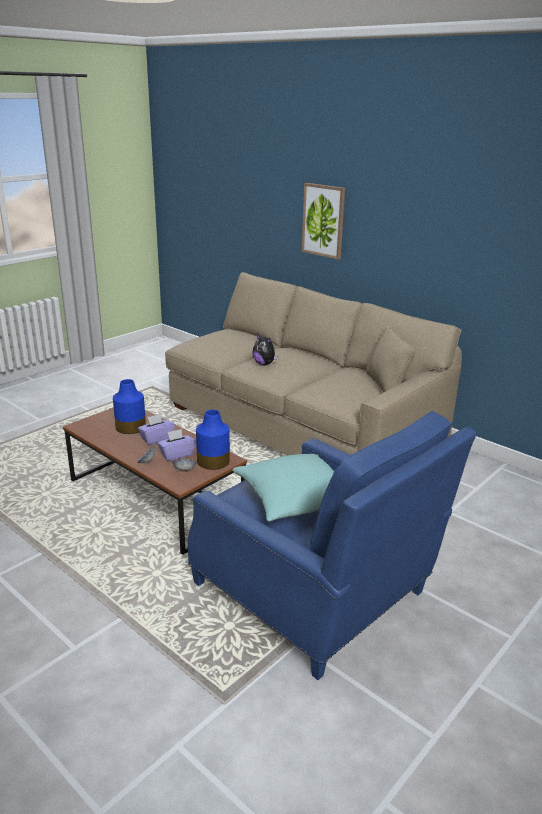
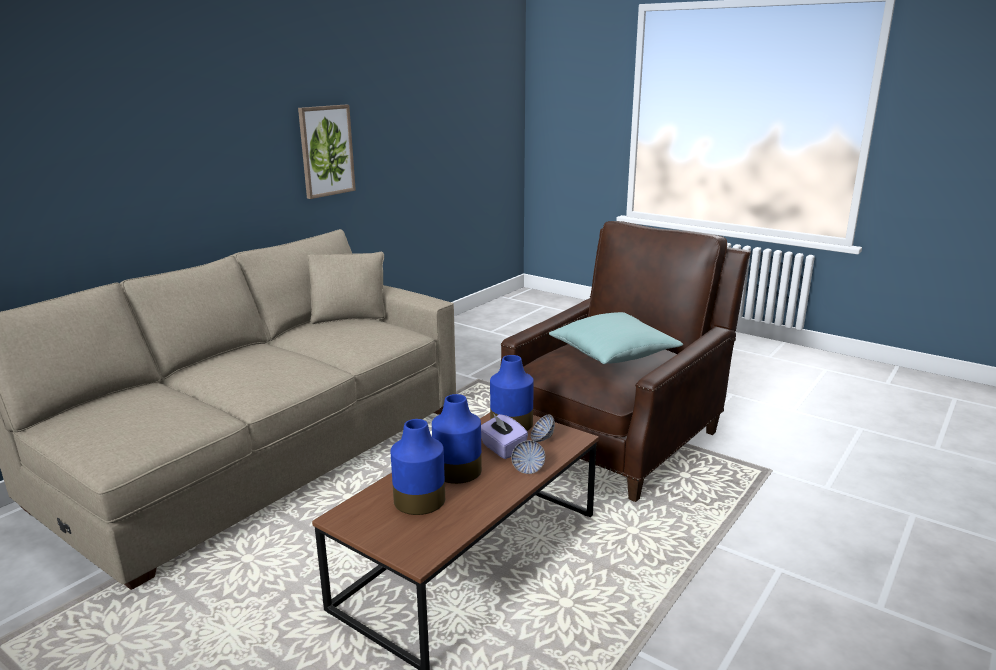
camera: 95 degrees left, 5 degrees down
(156, 438) = (458, 470): purple tissue box -> blue vase
(264, 364) = (257, 379): plush toy -> none
(314, 593) = (614, 436): blue armchair -> brown armchair
(323, 220) = (89, 170): picture -> picture (326, 151)

